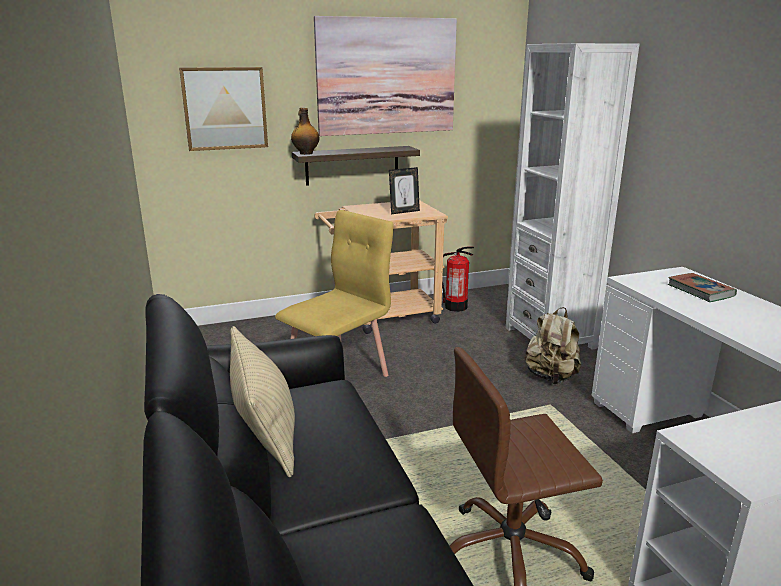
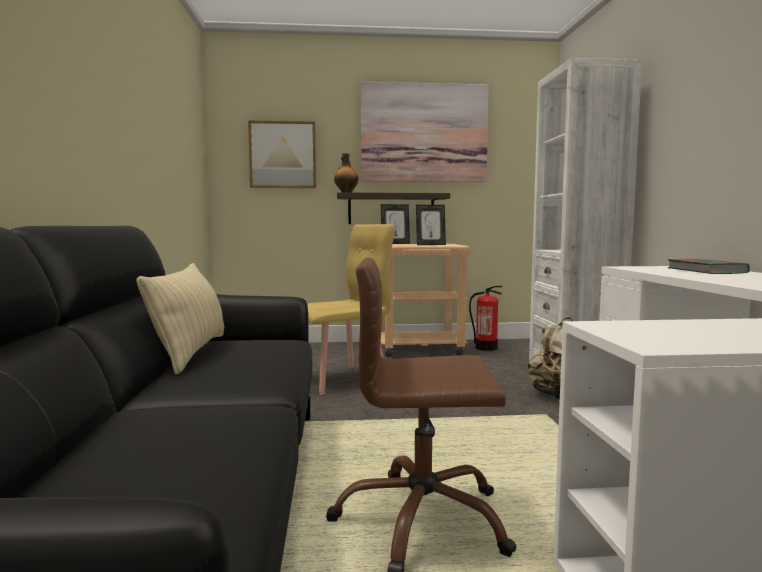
camera: 15 degrees right, 15 degrees down
(364, 210) = (395, 243): none -> picture frame

